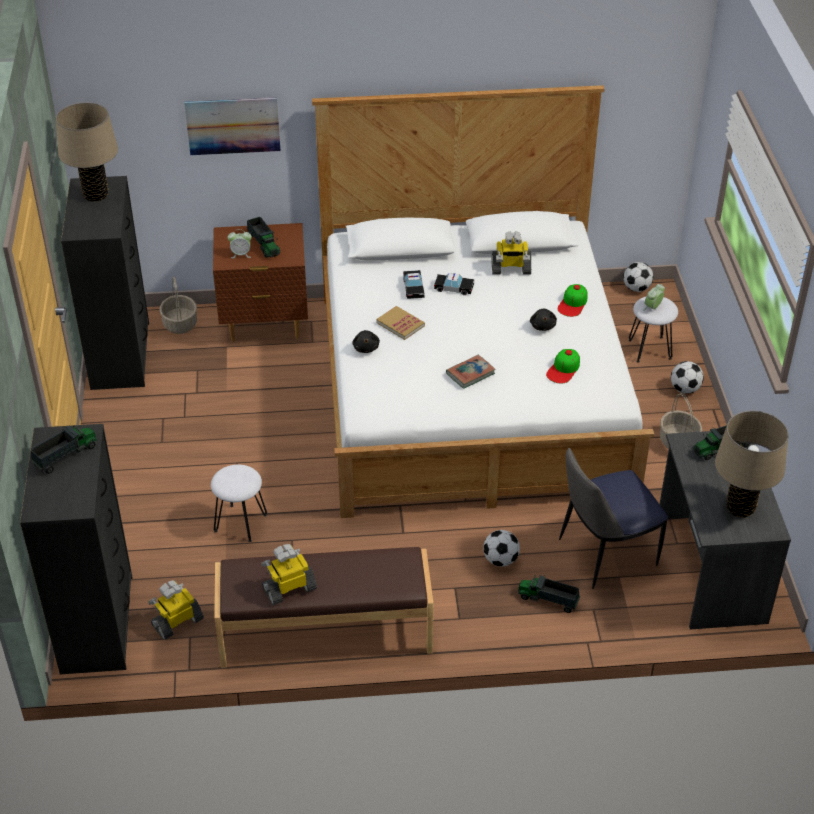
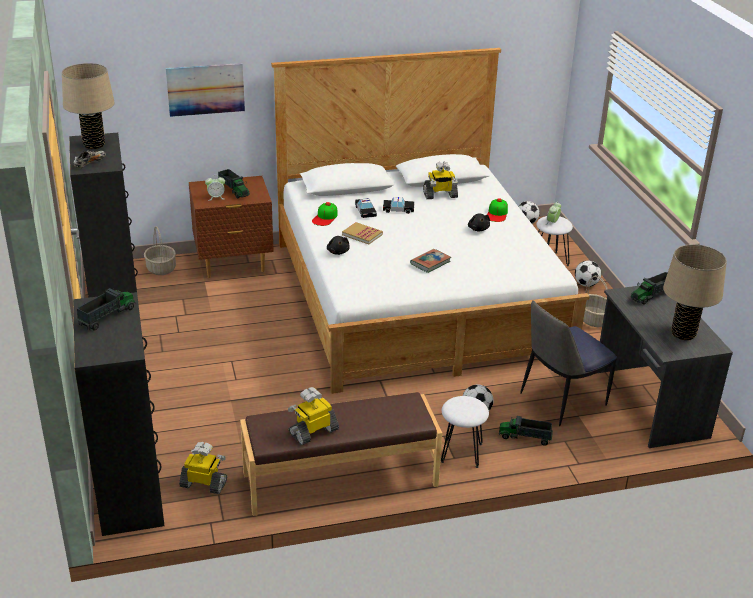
camera: 10 degrees left, 10 degrees down
(86, 224) = (90, 163): none -> shoe
(177, 622) = (204, 483): toy robot -> toy robot turned 60 degrees clockwise
(240, 523) = (244, 404): white stool -> white stool (461, 453)
(563, 369) = (505, 255): cap -> cap (325, 217)

